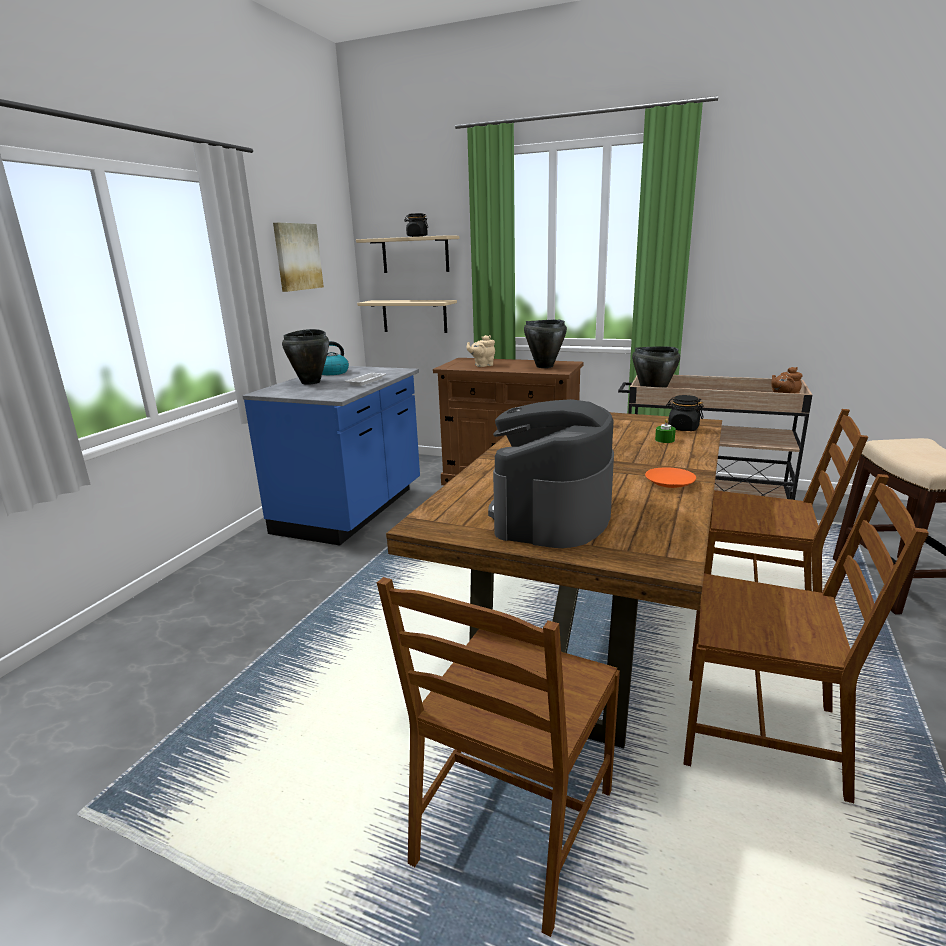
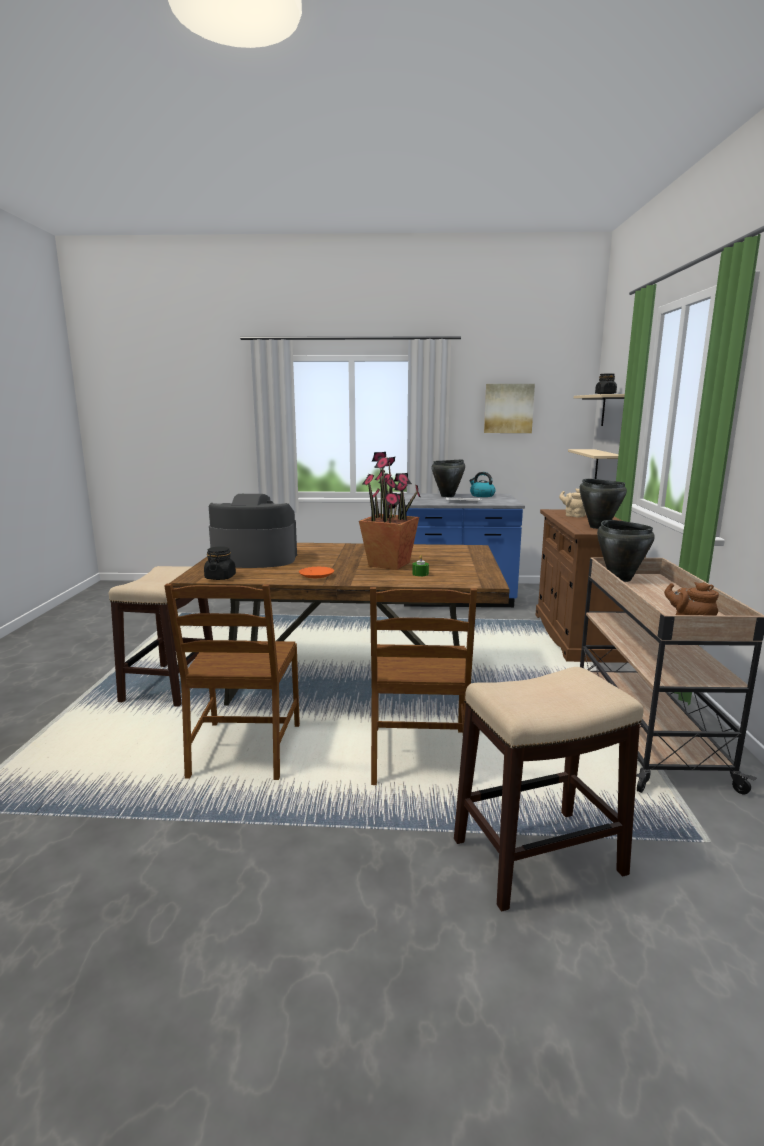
camera: 70 degrees right, 5 degrees down
(513, 826) = (170, 684): brown chair -> stool
(616, 447) = (390, 564): none -> potted plant
(683, 428) = (461, 578): black jar -> black jar (220, 577)

